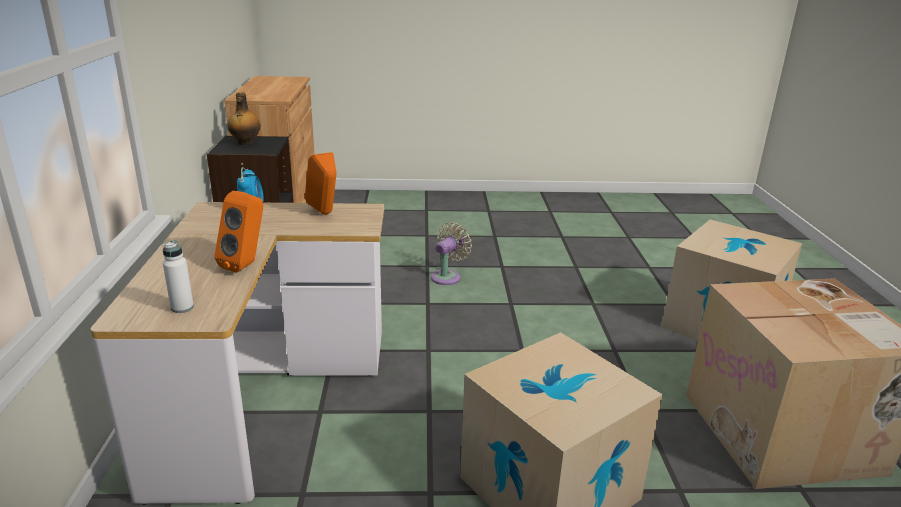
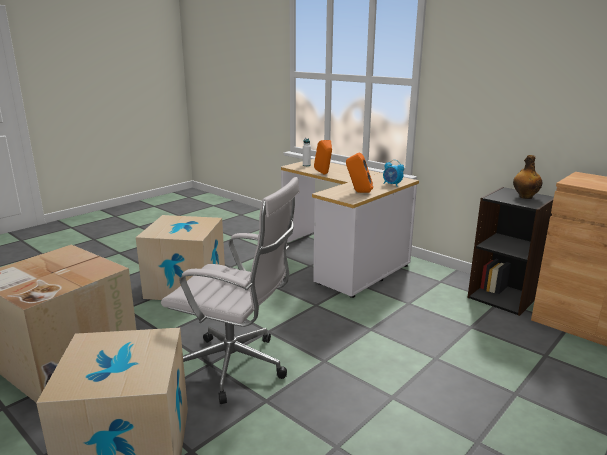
camera: 135 degrees right, 5 degrees down
(447, 276) = (403, 357): beige fan -> none
(591, 334) = (237, 367): none -> white office chair

